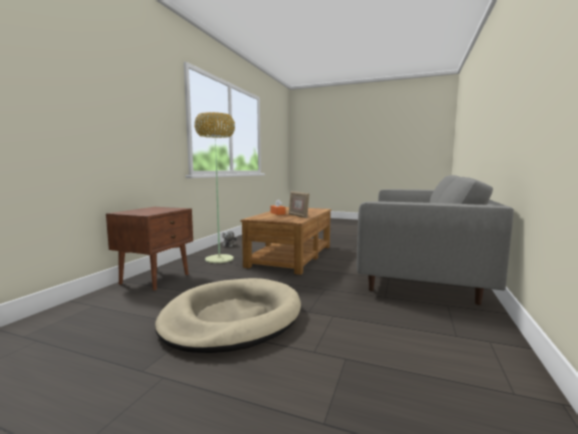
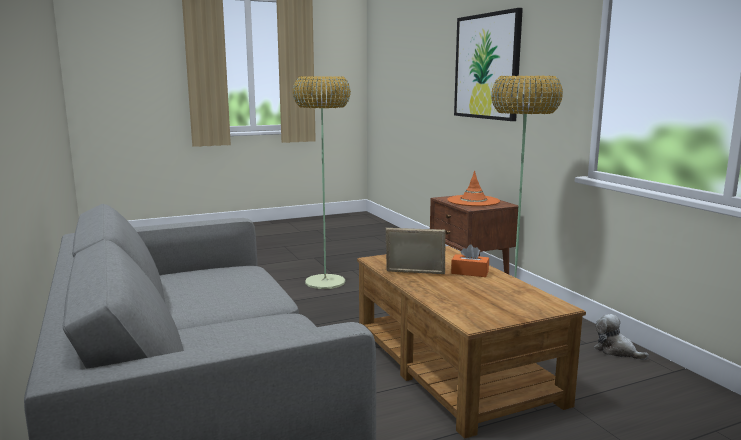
camera: 135 degrees right, 5 degrees up
(91, 87) = (487, 66): none -> picture
(151, 210) = (473, 201): none -> orange hat
(232, 318) = (325, 282): beige dog bed -> floor lamp

